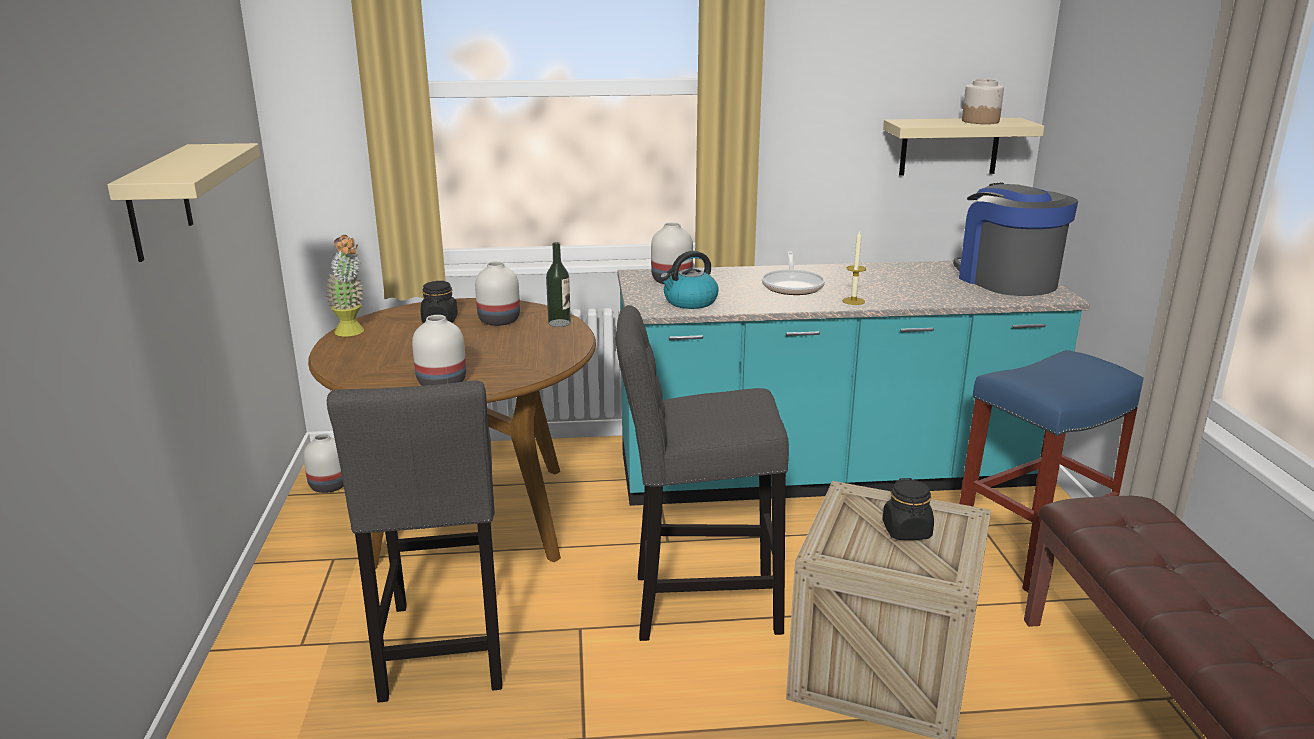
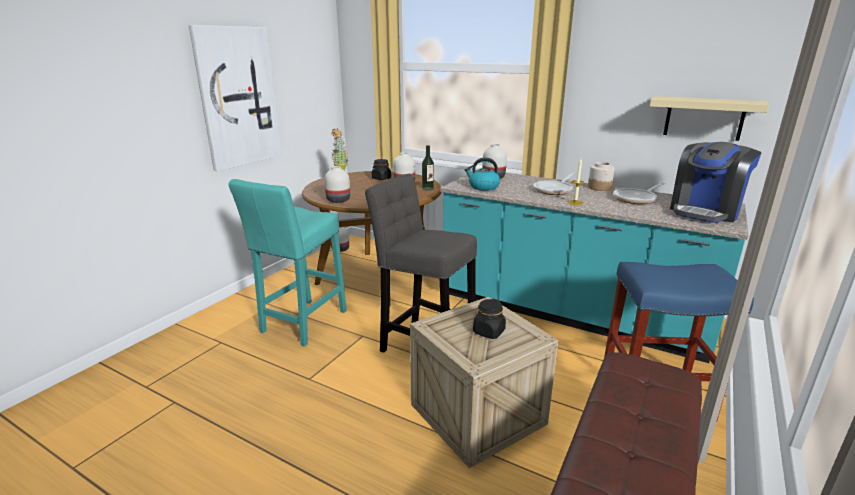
camera: 35 degrees right, 0 degrees up
(158, 202) = (238, 97): beige shelf -> picture
(442, 653) = (302, 324): grey stool -> turquoise stool
(909, 278) = (636, 199): none -> frying pan
(980, 121) = (722, 100): jar -> jar (599, 187)
(1006, 280) = (705, 211): coffee machine -> coffee machine turned 150 degrees counterclockwise

